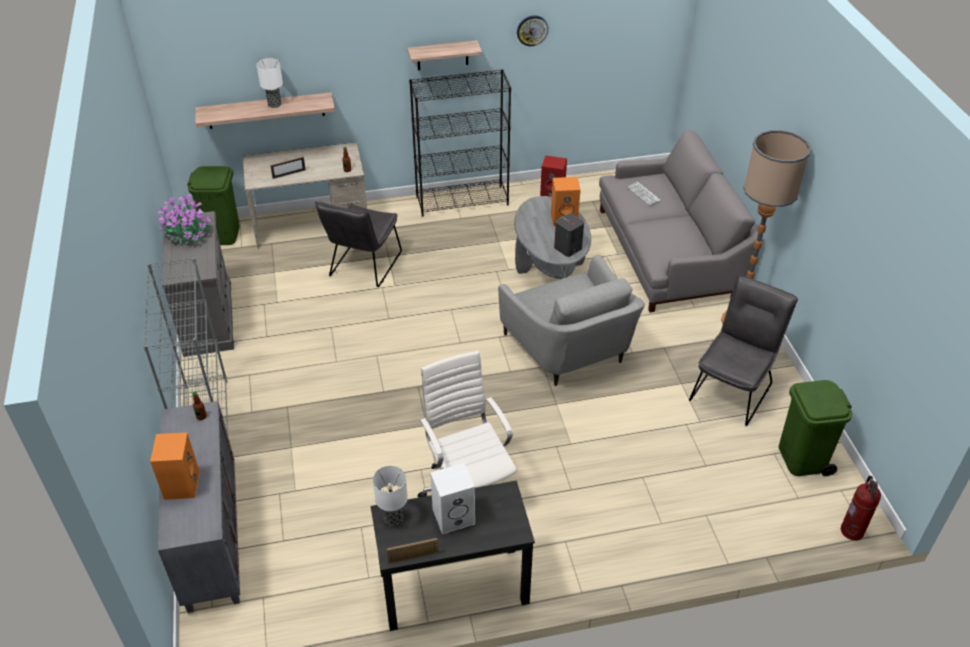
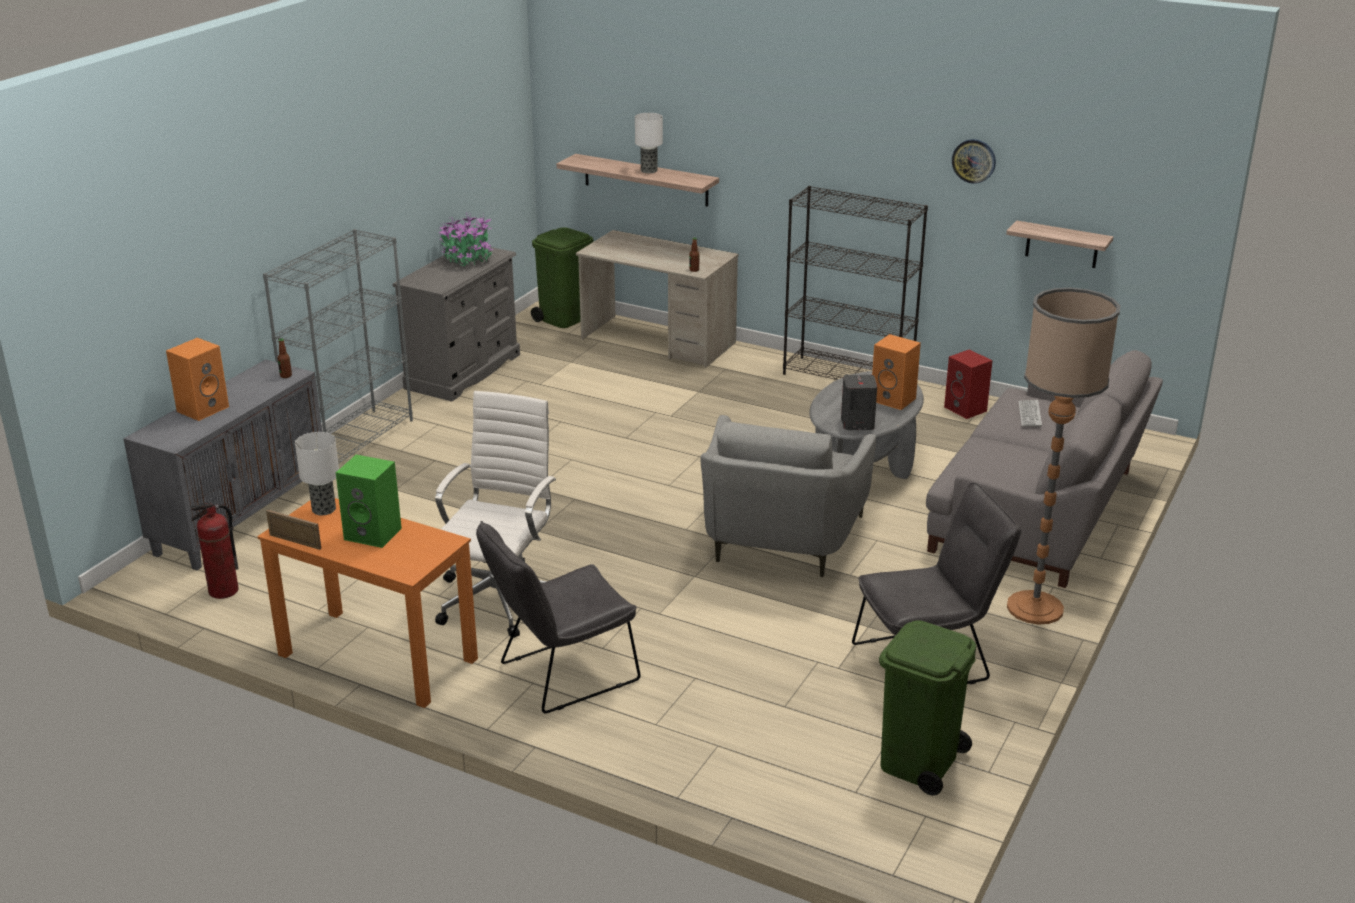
camera: 40 degrees right, 15 degrees down
(289, 174) = (633, 255): picture frame -> none
(363, 267) = (660, 390): grey chair -> grey chair (560, 675)
(442, 55) = (854, 165): shelf -> shelf (1062, 244)
(453, 587) = (377, 656): black desk -> orange desk
(454, 516) = (374, 533): white speaker -> green speaker
(852, 531) = (879, 857): fire extinguisher -> fire extinguisher (223, 591)

